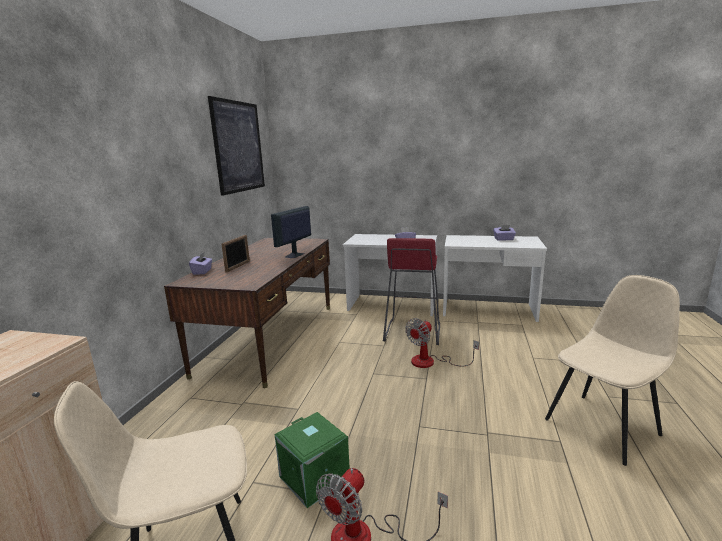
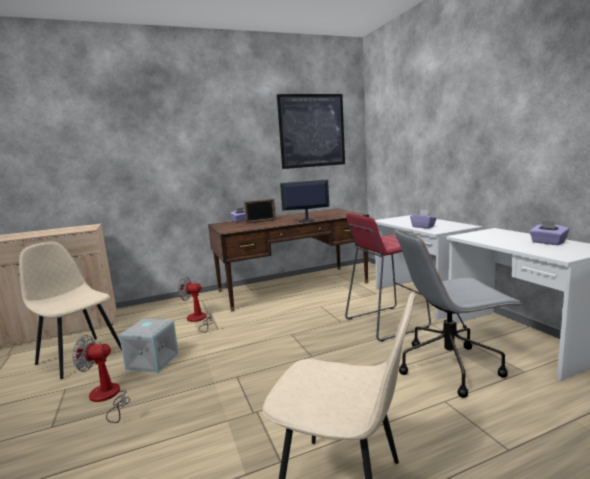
camera: 55 degrees right, 5 degrees down
(313, 478) = (152, 361): green storage box -> grey storage box
(431, 362) = (343, 349): fan -> fan (198, 320)
(496, 339) = (450, 366): none -> grey office chair

